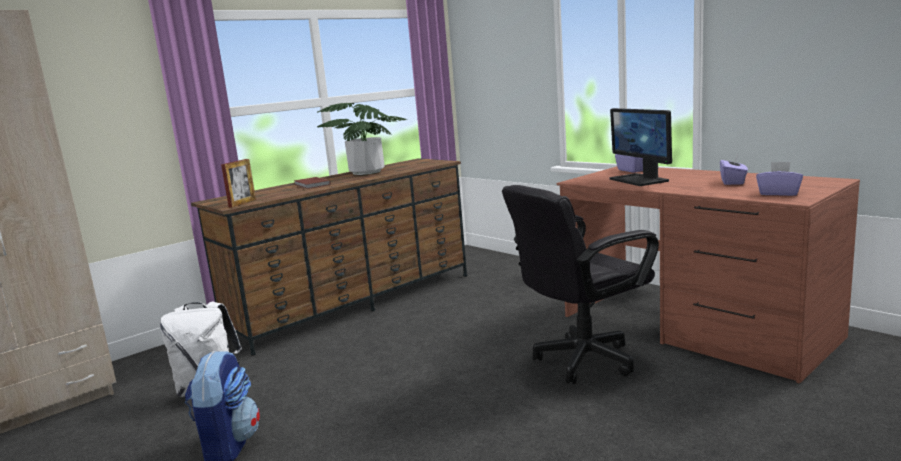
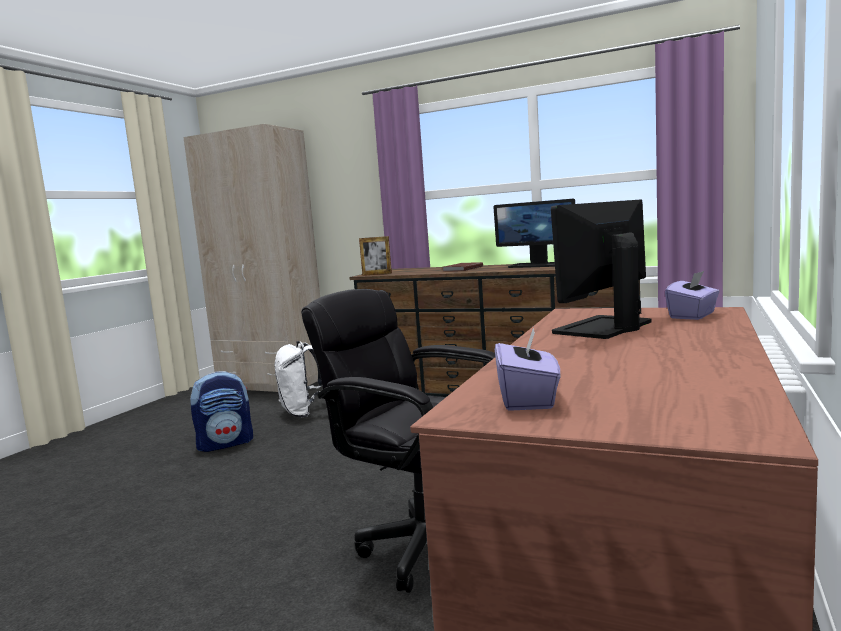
camera: 65 degrees right, 5 degrees down
(367, 172) = (536, 265): potted plant -> monitor
(733, 182) = (633, 366): purple tissue box -> none

